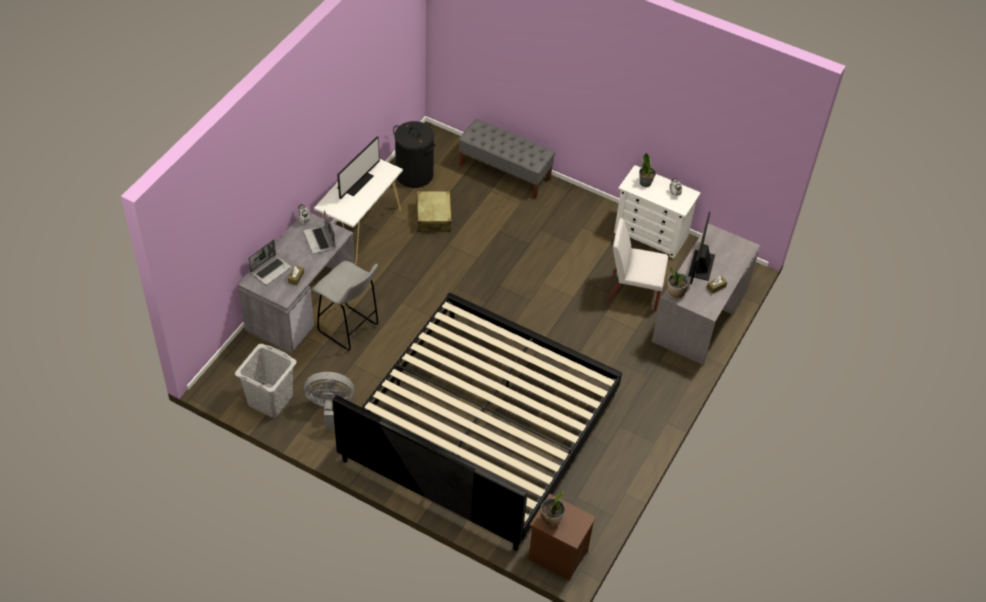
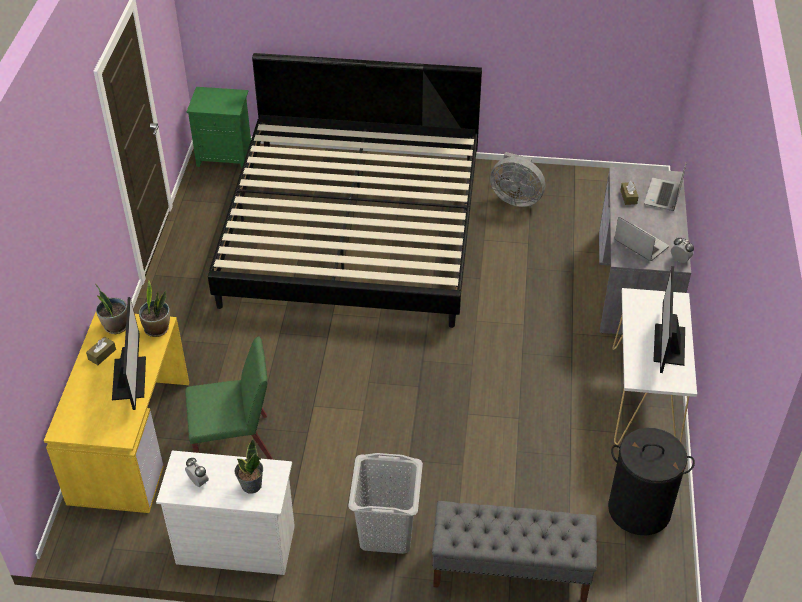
camera: 160 degrees right, 5 degrees down
(270, 400) = (581, 187): grey laundry basket -> grey laundry basket (386, 532)
(331, 409) = (516, 198): grey fan -> grey fan turned 45 degrees clockwise
(349, 329) = (559, 275): grey stool -> none
(433, 217) = (564, 451): beige suitcase -> none
(551, 519) = (229, 98): potted plant -> potted plant (116, 326)
(556, 555) = (226, 156): brown nightstand -> green nightstand
(633, 291) = (234, 443): white chair -> green chair
(700, 316) = (129, 440): grey desk -> yellow desk

